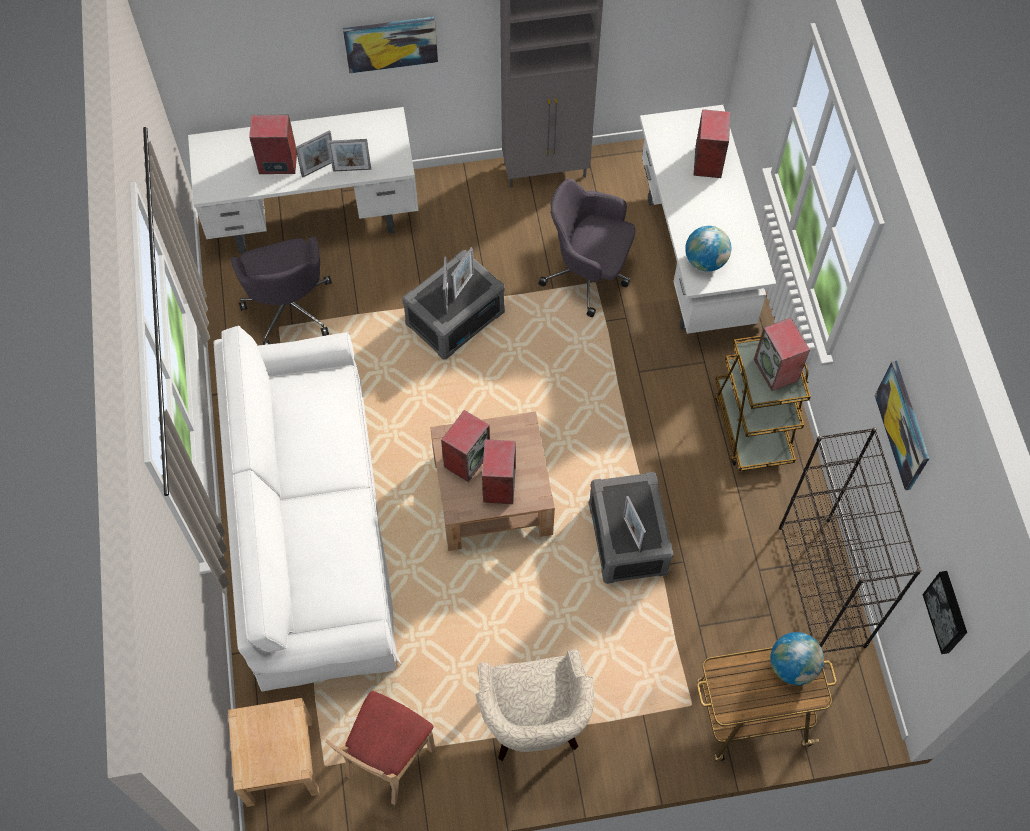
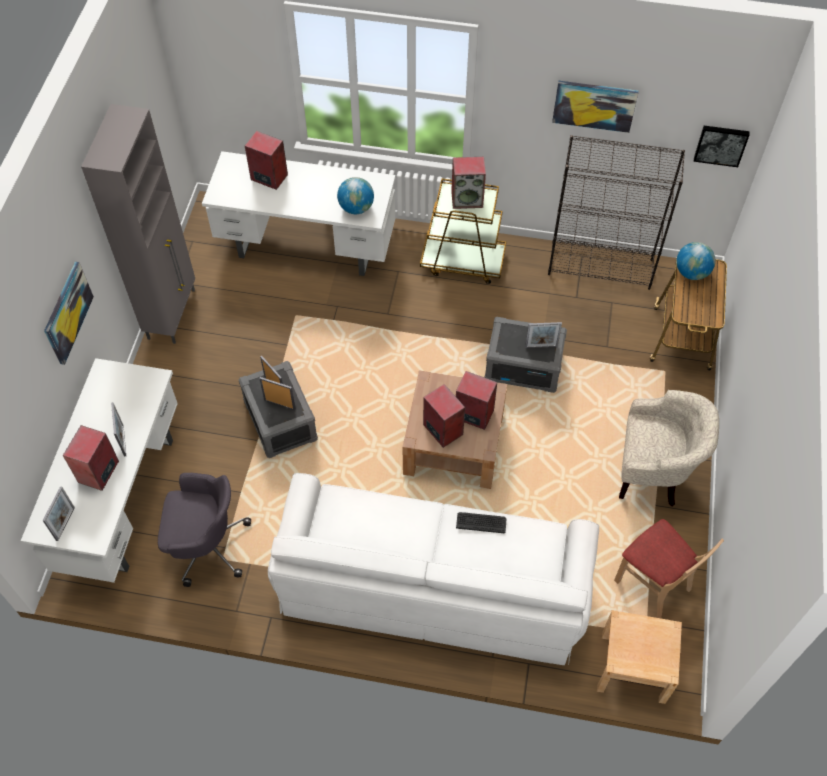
camera: 70 degrees left, 5 degrees down
(352, 169) = (140, 415): picture frame -> picture frame (65, 524)
(354, 528) = (481, 522): none -> keyboard
(588, 274) = (286, 317): grey office chair -> none

